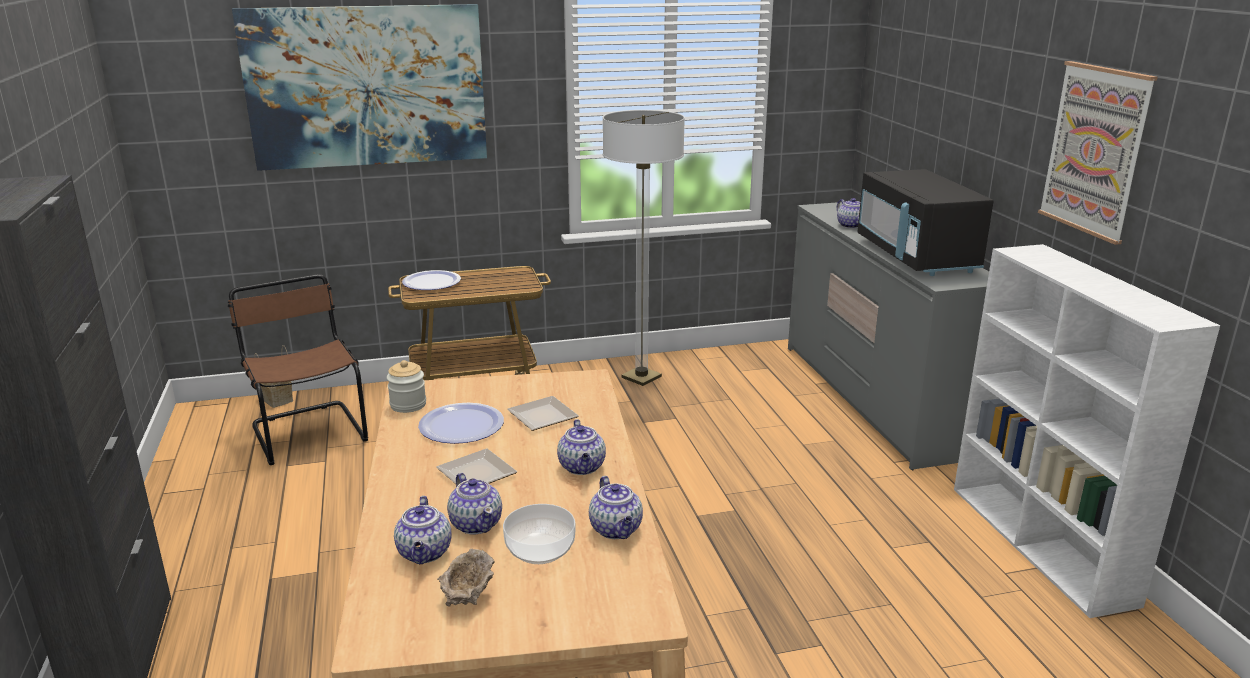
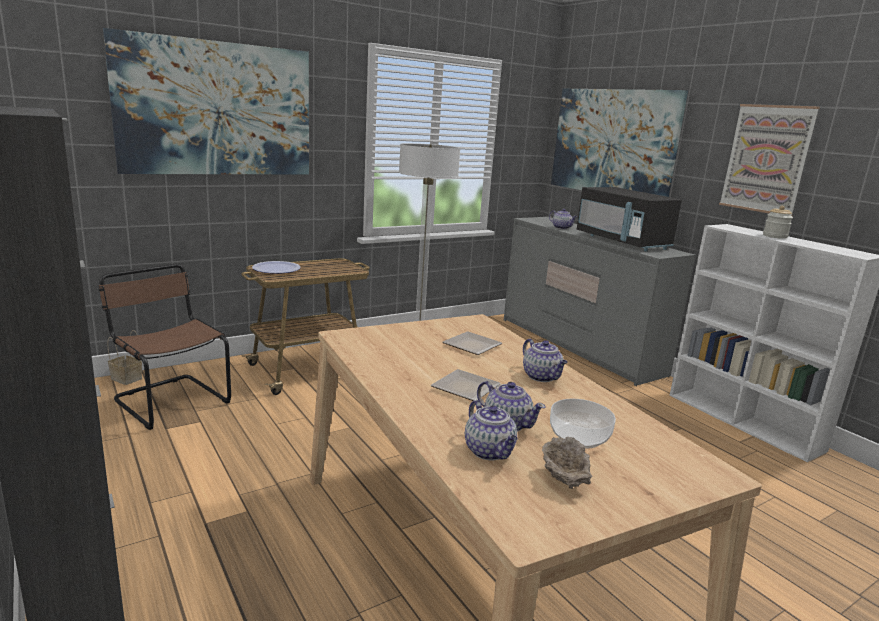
camera: 20 degrees left, 5 degrees down
(408, 405) = (353, 345): jar -> jar (775, 236)
(461, 425) = (414, 356): plate -> none
(617, 530) = (619, 416): teapot -> none
(929, 101) = (612, 143): none -> picture

